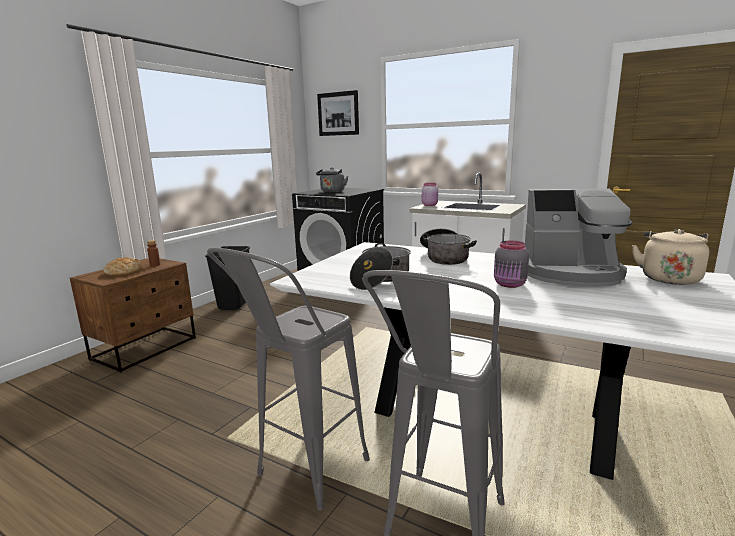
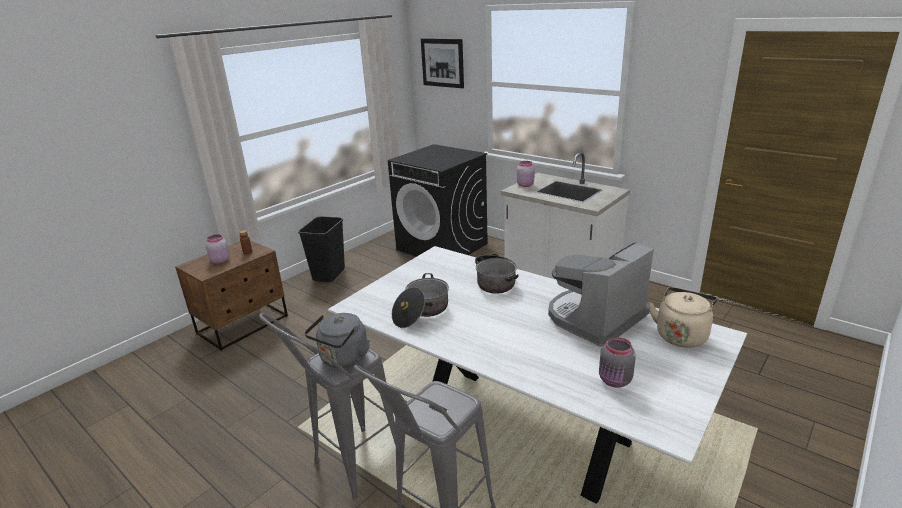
camera: 10 degrees right, 10 degrees up
(123, 271) = (220, 261): bread -> pink jar
(332, 191) = (429, 158): grey kettle -> grey kettle (342, 359)
(510, 285) = (528, 331): grey jar -> grey jar (615, 381)
(570, 273) = (595, 318): coffee machine -> coffee machine turned 120 degrees clockwise

